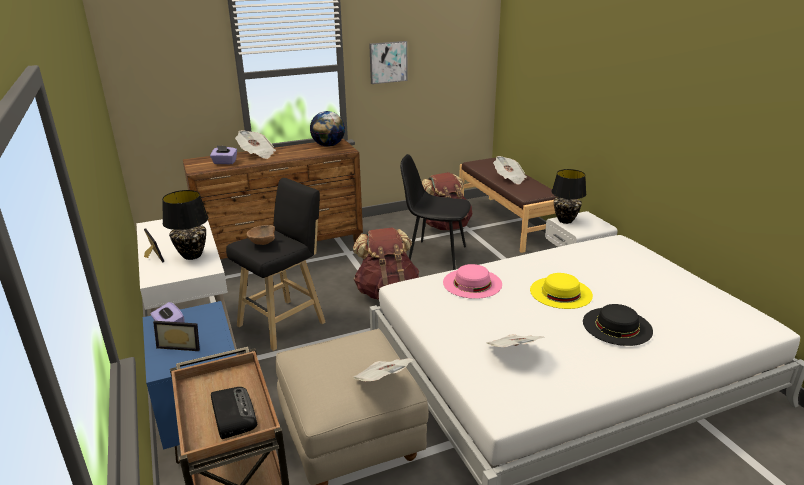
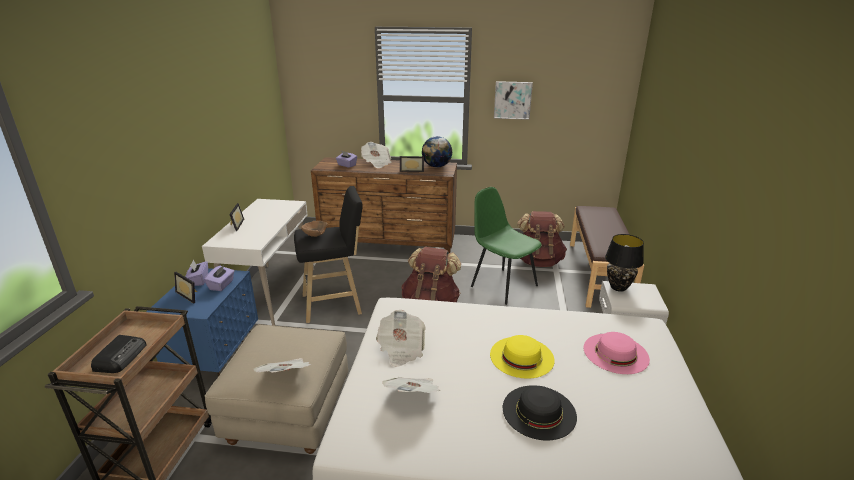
camera: 30 degrees right, 0 degrees up
(192, 256) = (257, 231): black table lamp -> none
(207, 323) = (221, 285): none -> purple tissue box
(308, 154) = (412, 170): none -> picture frame
(435, 255) = (503, 285): black chair -> green chair
(472, 283) = (453, 319): pink hat -> pink hat (615, 353)
(509, 179) = (604, 231): newspaper -> newspaper (401, 349)

